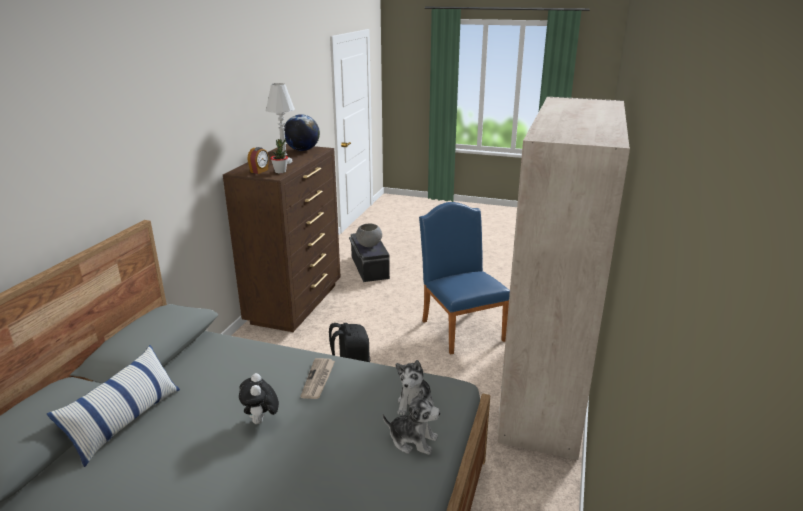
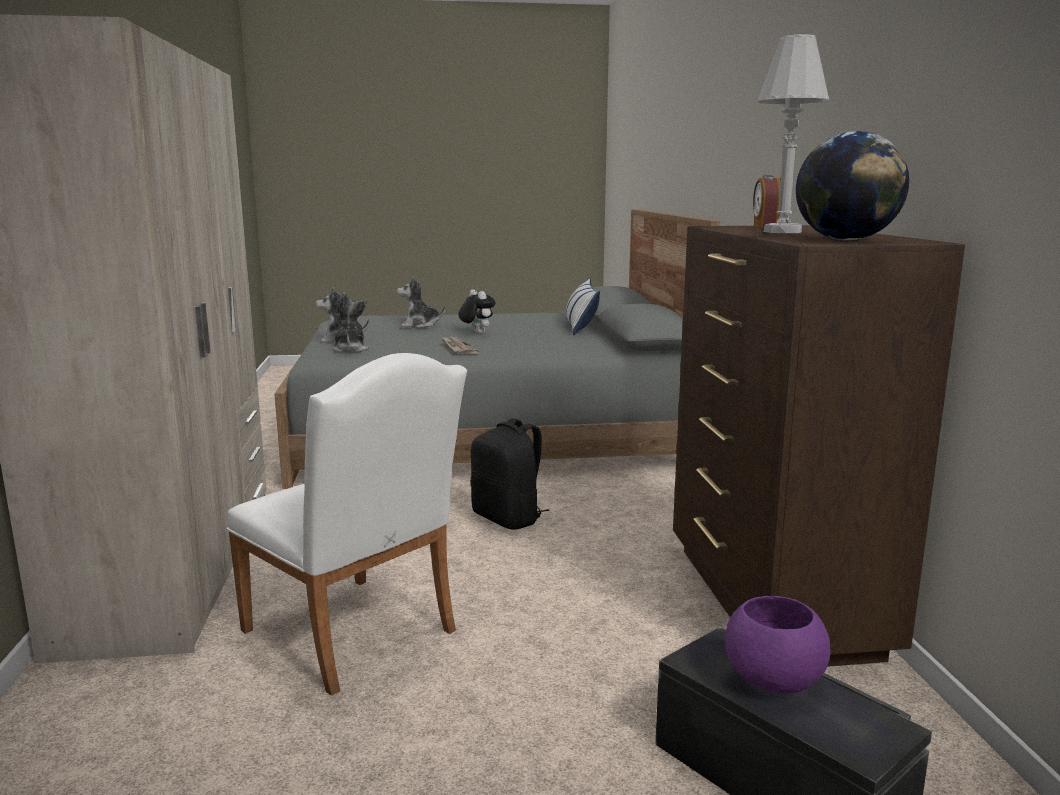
camera: 155 degrees right, 10 degrees down
(280, 172) = (728, 228): potted plant -> none
(297, 471) = (420, 325): none -> plush toy
(369, 245) = (773, 683): grey bowl -> purple bowl
(460, 327) = (356, 636): blue chair -> white chair

